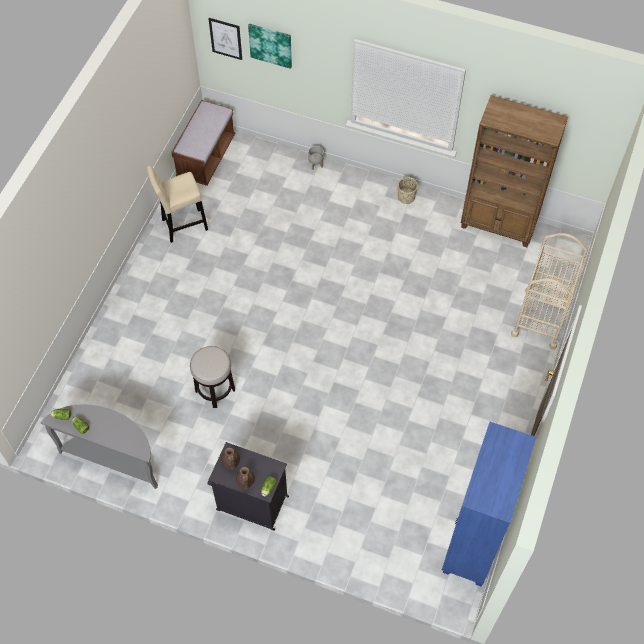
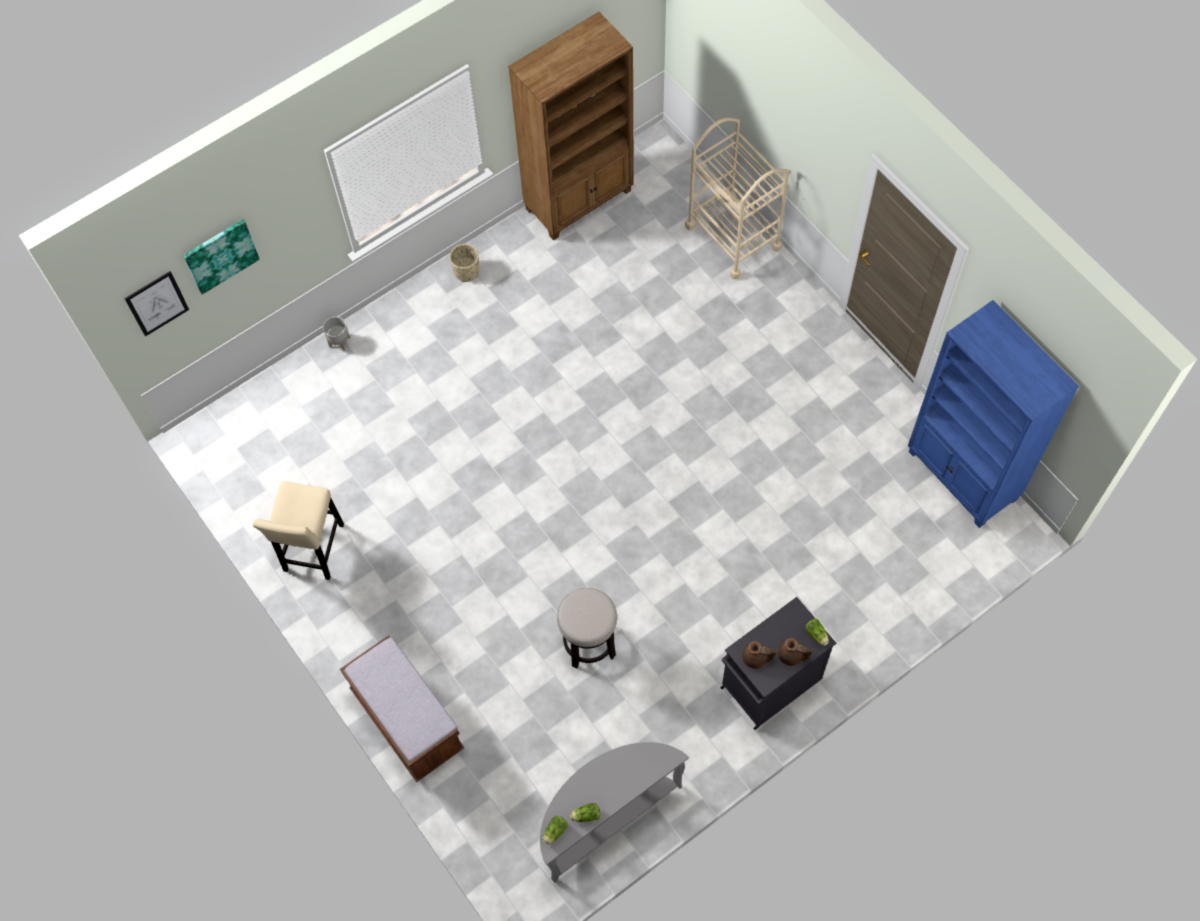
camera: 55 degrees left, 5 degrees up
(206, 157) = (225, 464): brown bench -> brown bench (407, 720)

